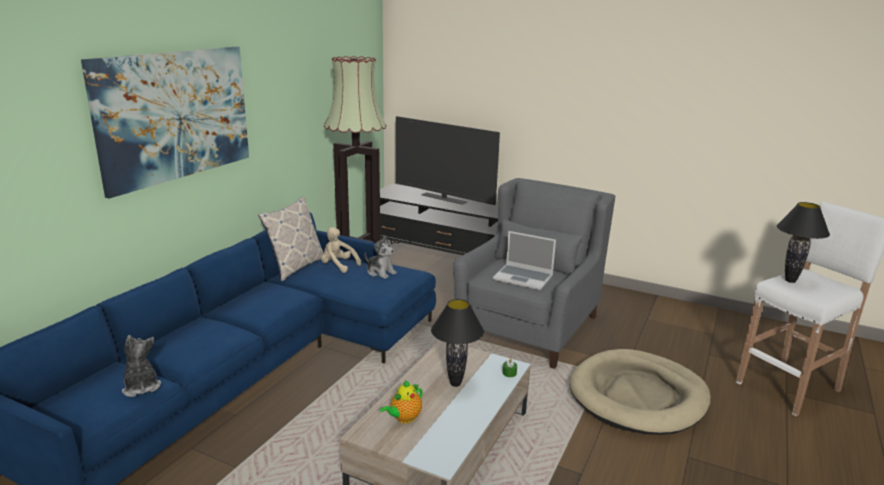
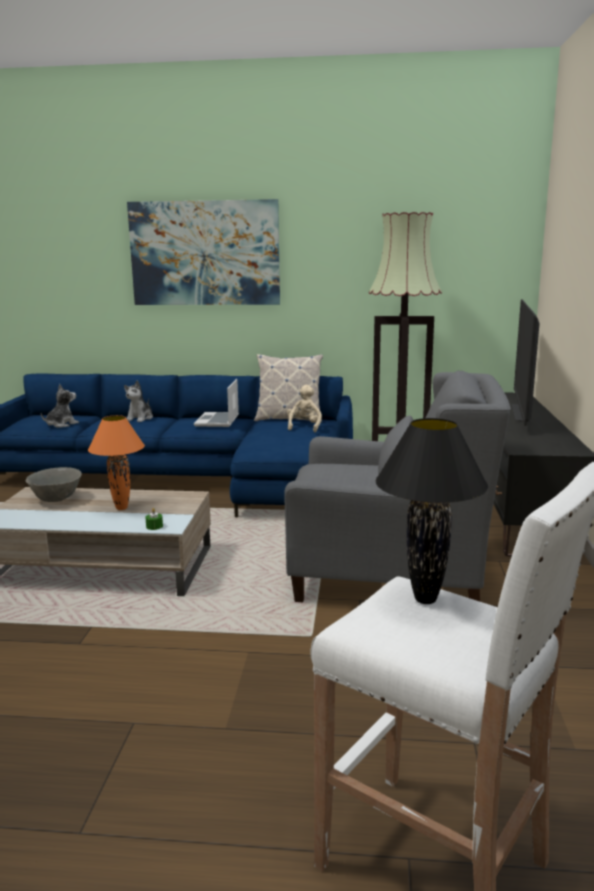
camera: 70 degrees right, 5 degrees down
(380, 272) = (308, 440): plush toy -> plush toy (140, 418)
(404, 418) = (56, 499): teapot -> grey bowl
(455, 383) = (122, 508): black table lamp -> orange table lamp
(524, 278) = (333, 478): laptop -> laptop (218, 421)
(638, 396) = (269, 671): beige dog bed -> none

